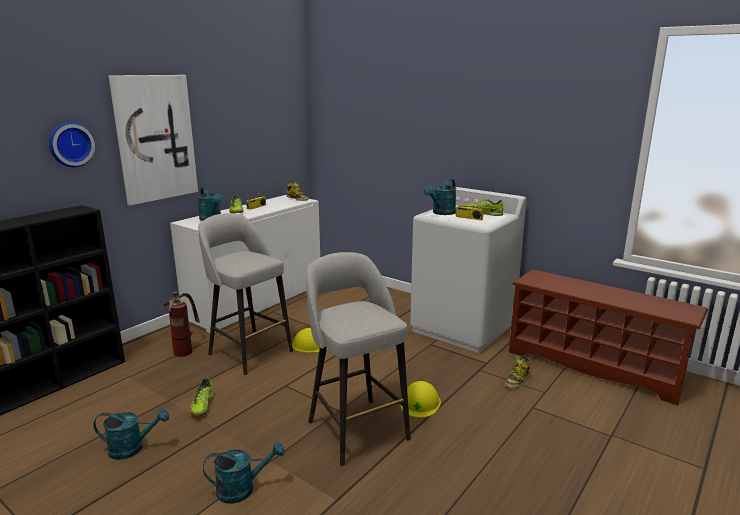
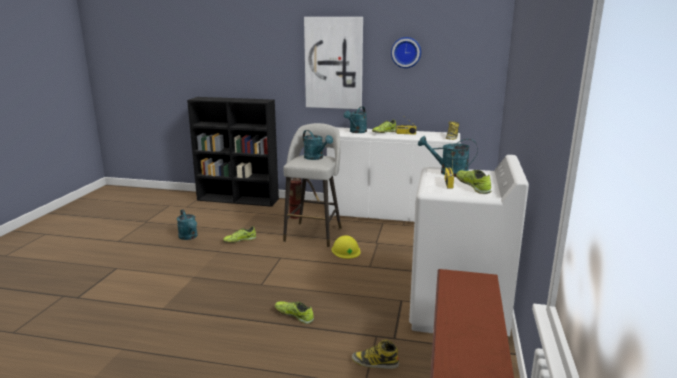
camera: 65 degrees right, 0 degrees up
(70, 144) = (275, 60): wall clock -> wall clock (406, 52)
(242, 489) = (164, 276): turquoise watering can -> turquoise watering can (316, 158)
(356, 428) = (242, 296): grey stool -> none
(420, 403) = (294, 315): yellow hard hat -> shoe

